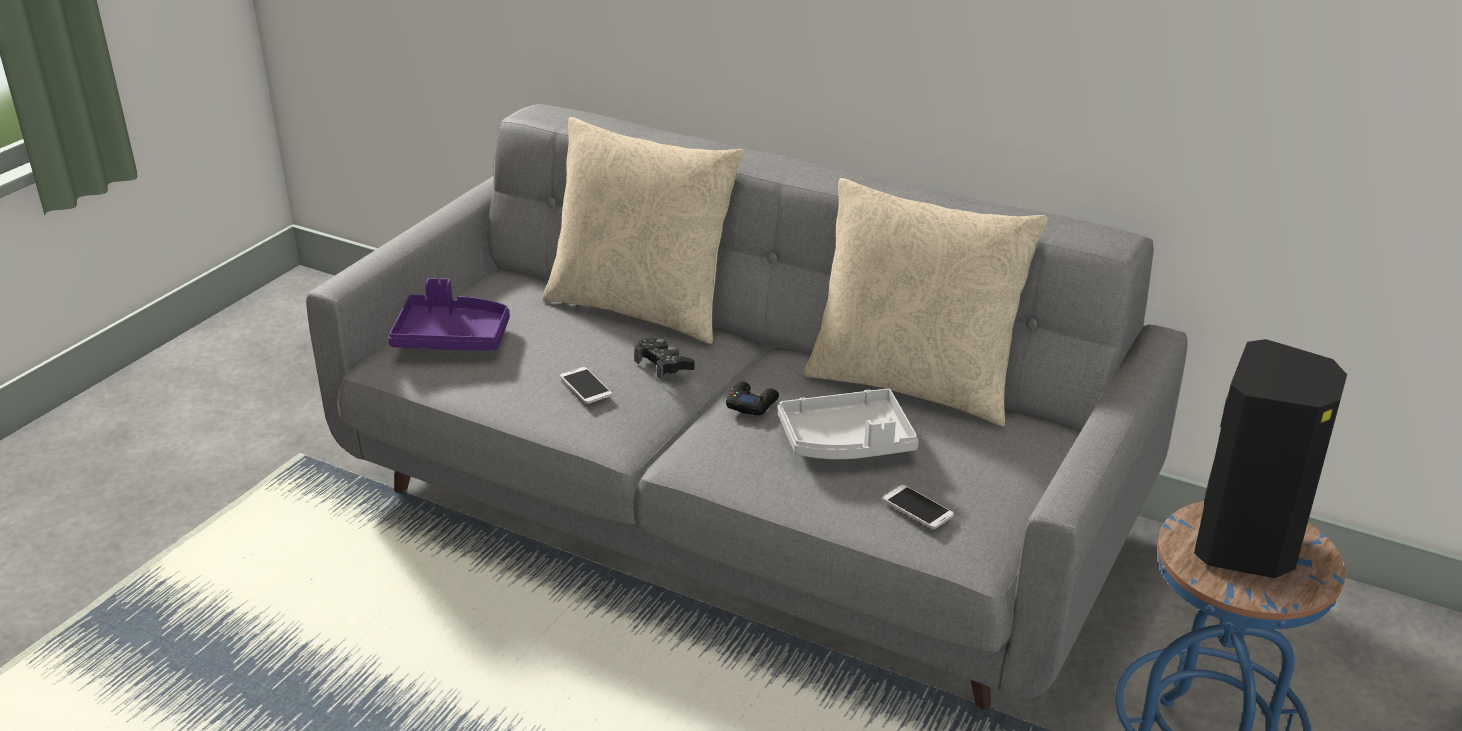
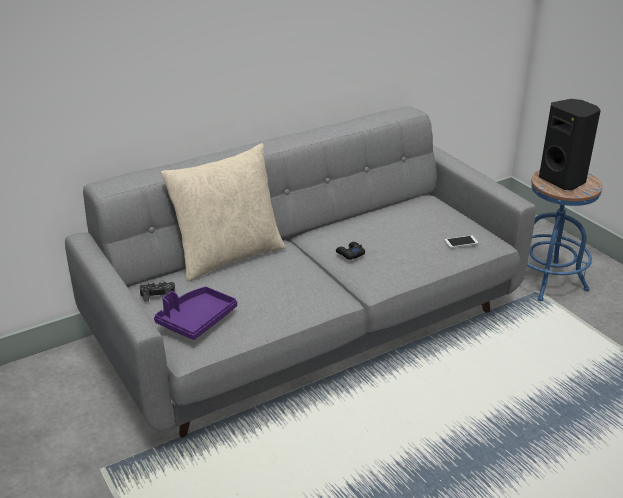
camera: 60 degrees left, 0 degrees up
(586, 386) = (291, 292): phone -> none
(663, 364) = (293, 265): black game controller -> black game controller (157, 294)
(847, 442) = (404, 240): grey tray -> none
(913, 383) = (368, 213): beige pillow -> none

